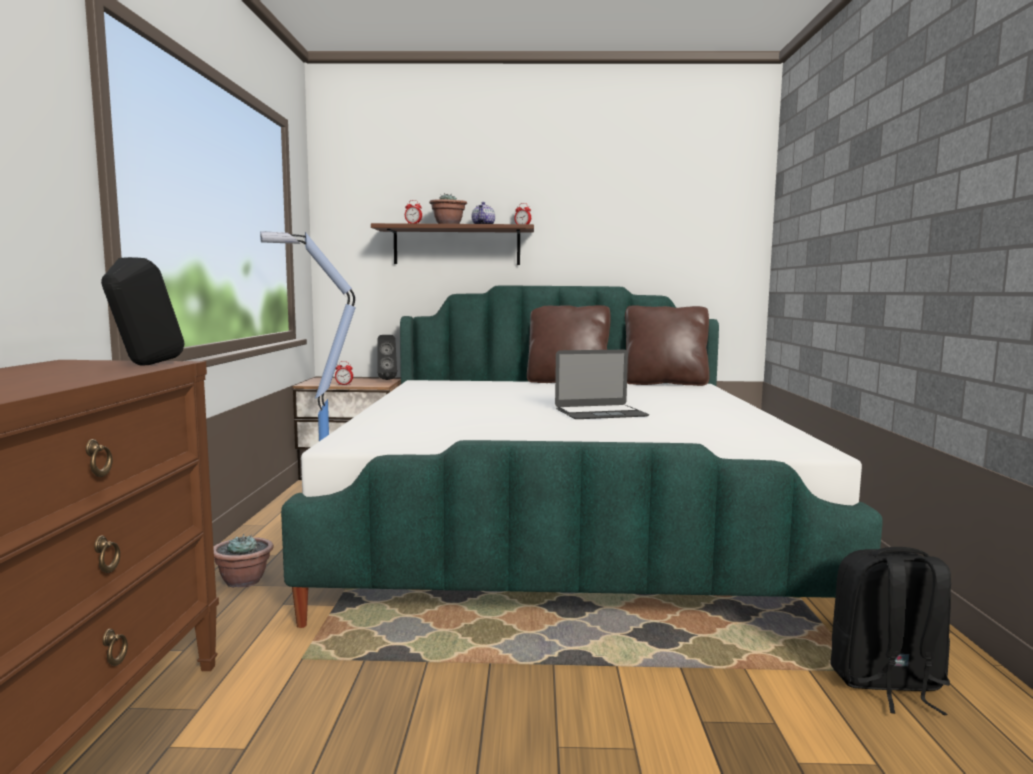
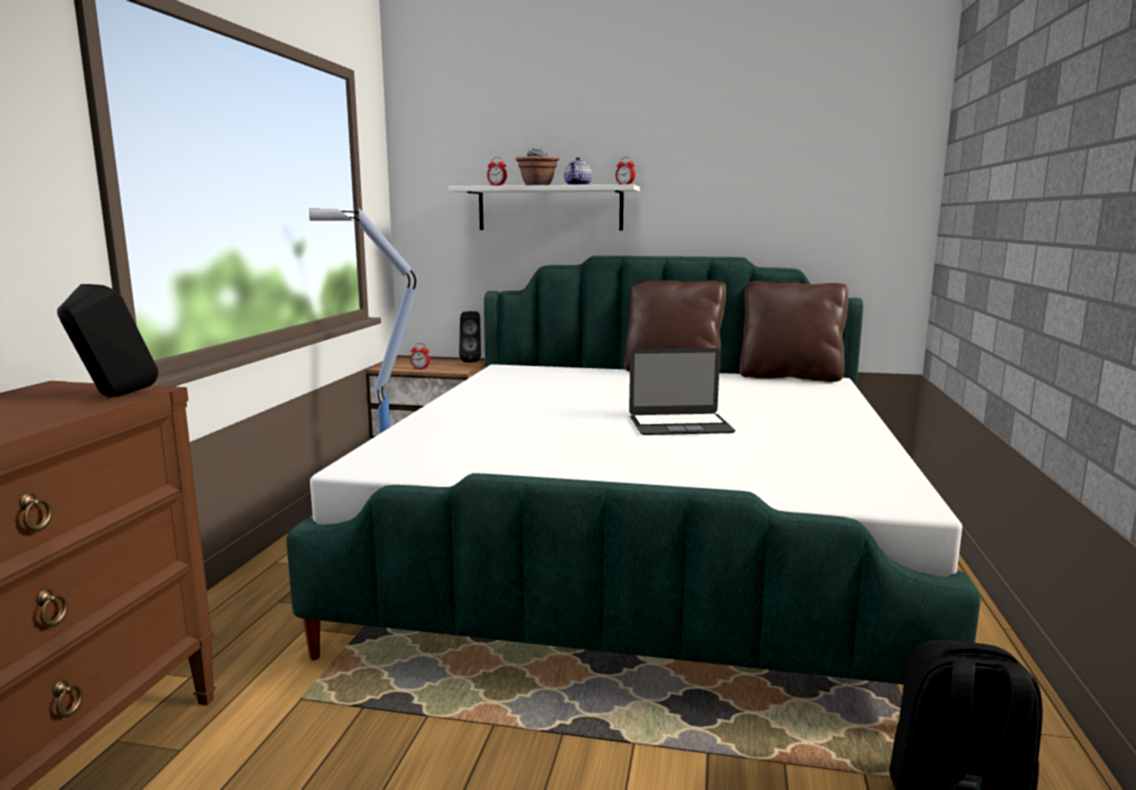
camera: 10 degrees right, 5 degrees up
(244, 581) = (276, 596): potted plant -> none
(456, 246) = (550, 208): brown shelf -> white shelf

